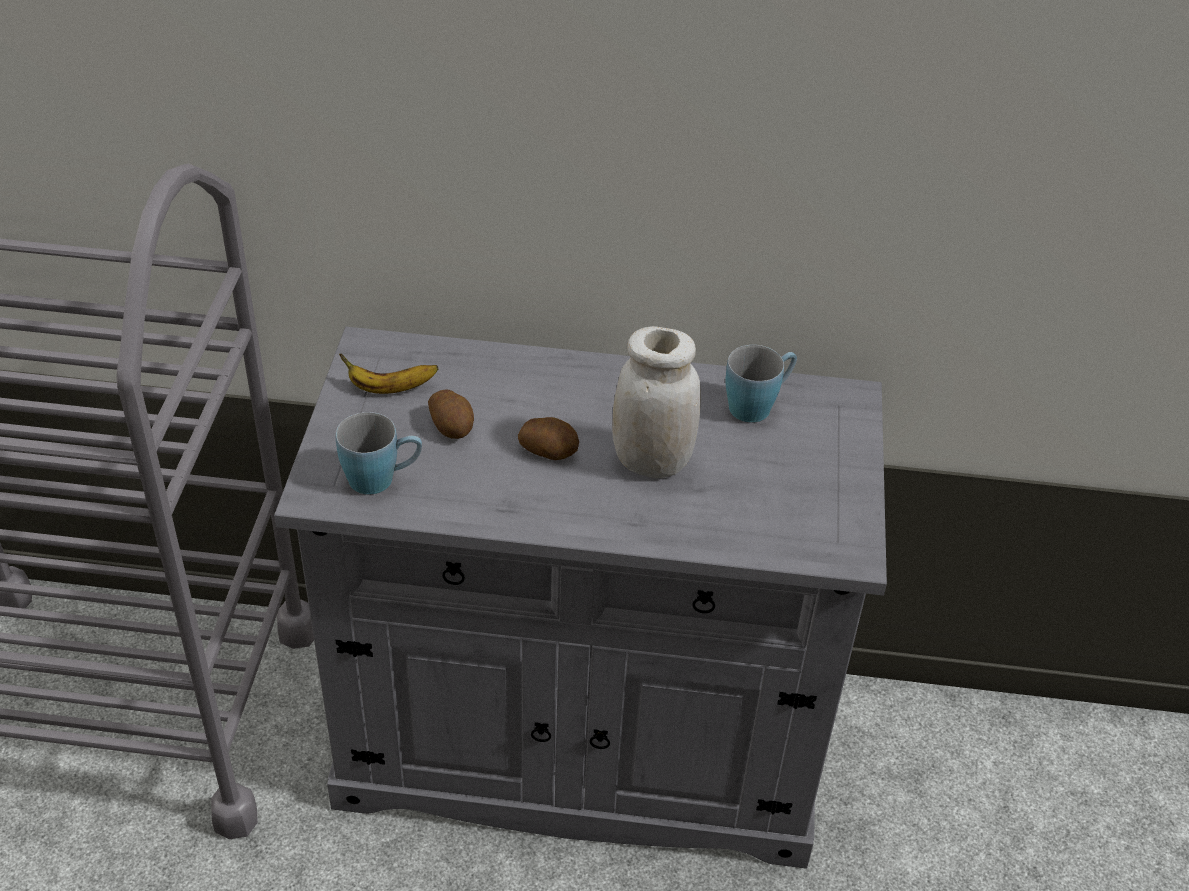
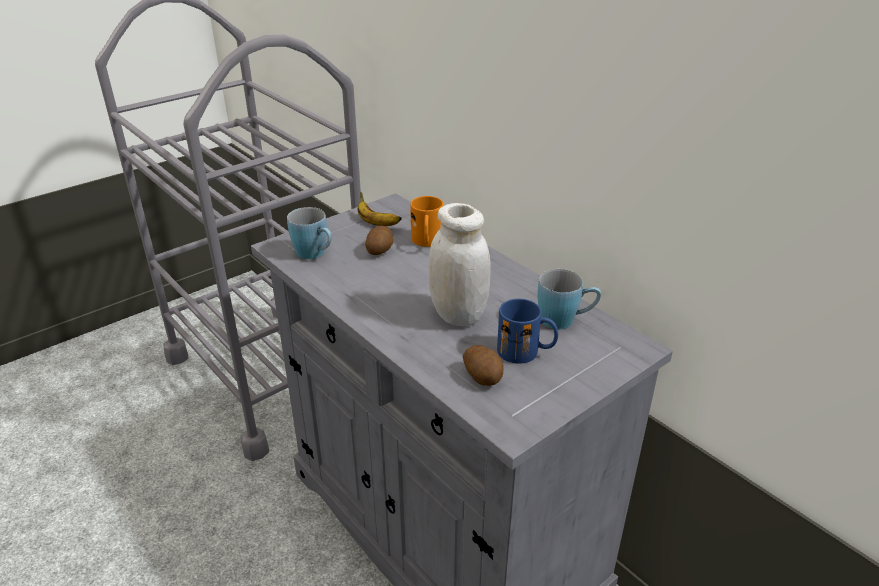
camera: 45 degrees right, 10 degrees down
(491, 383) = (427, 242): none -> orange mug
(549, 450) = (411, 282): potato -> potato (483, 376)
(767, 465) = (526, 352): none -> blue mug

